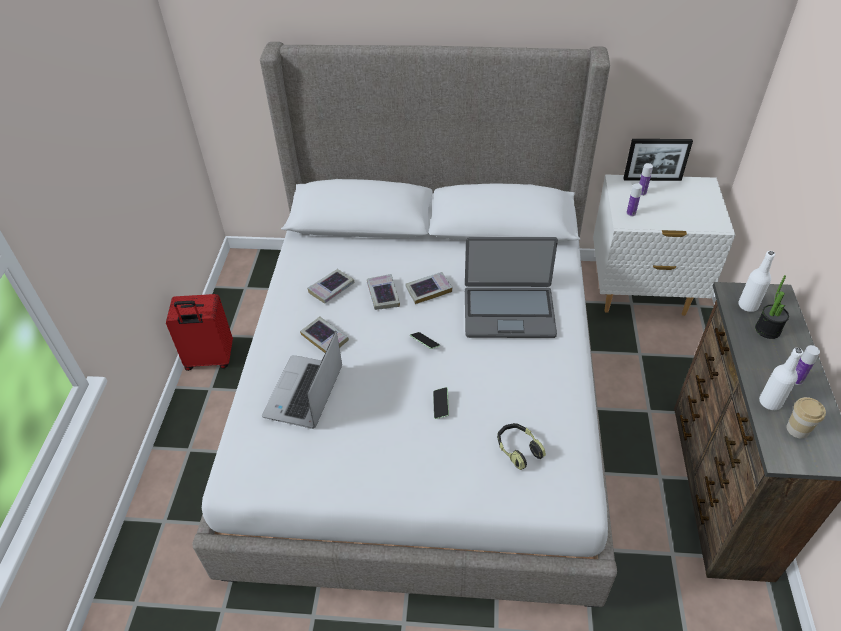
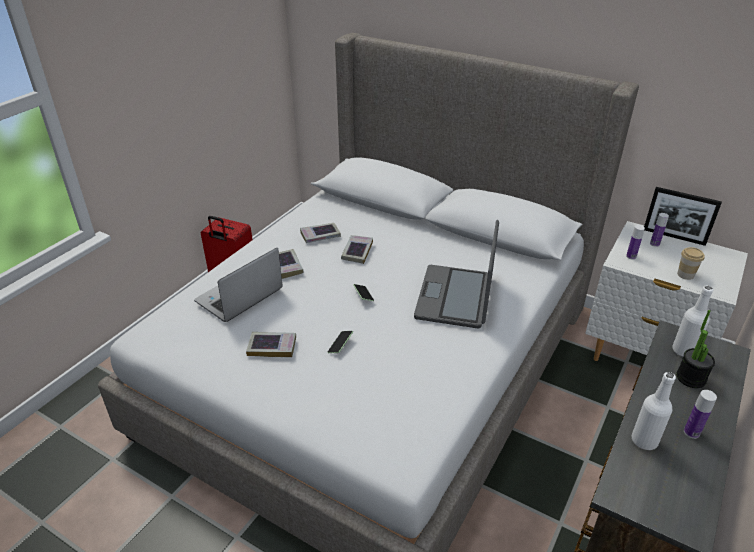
camera: 25 degrees right, 10 degrees down
(428, 290) = (397, 260): book -> book (272, 347)
(508, 312) = (455, 297): laptop -> laptop turned 75 degrees clockwise
(518, 449) = (380, 403): headphones -> none
(797, 429) = (658, 477): cup -> cup (685, 275)

